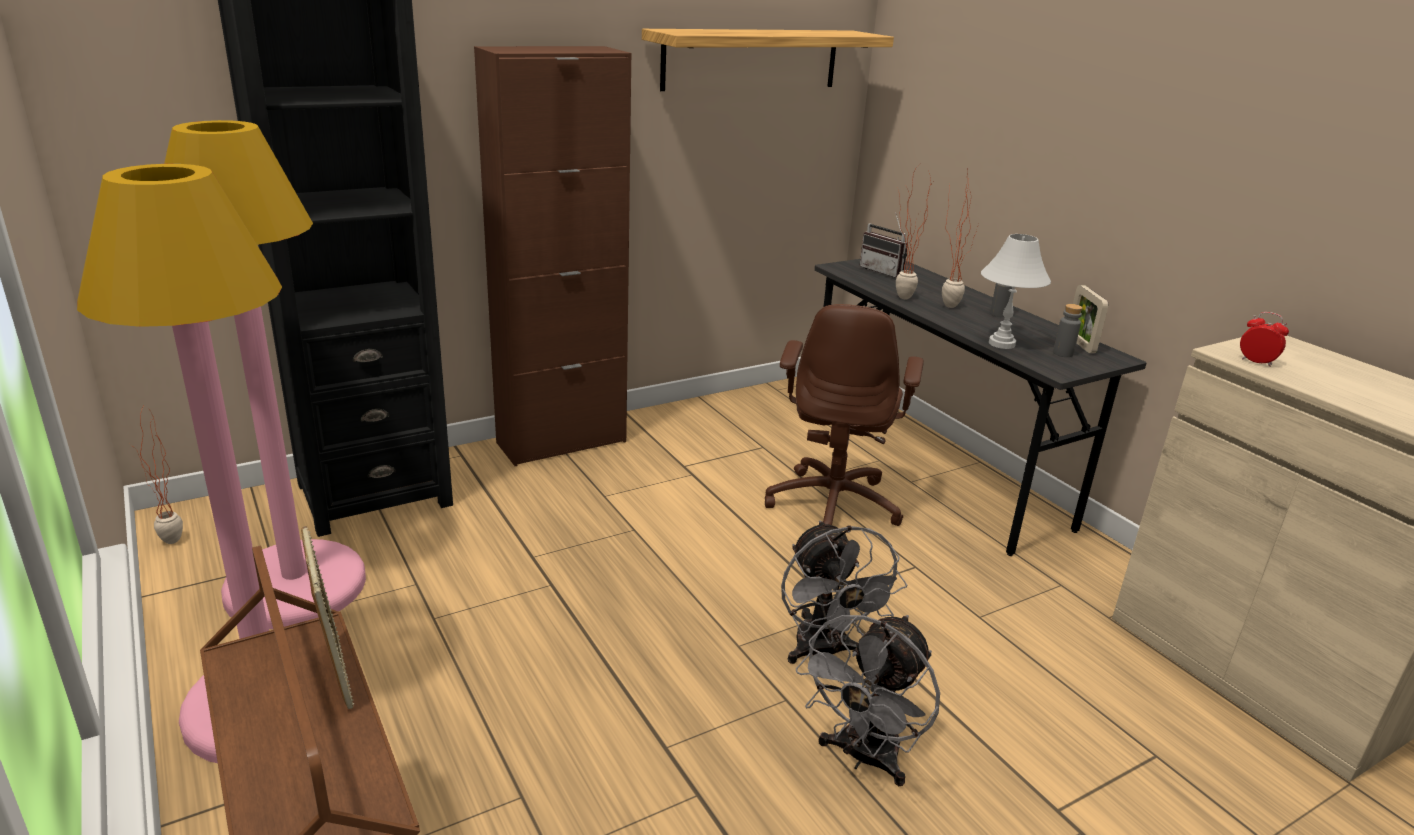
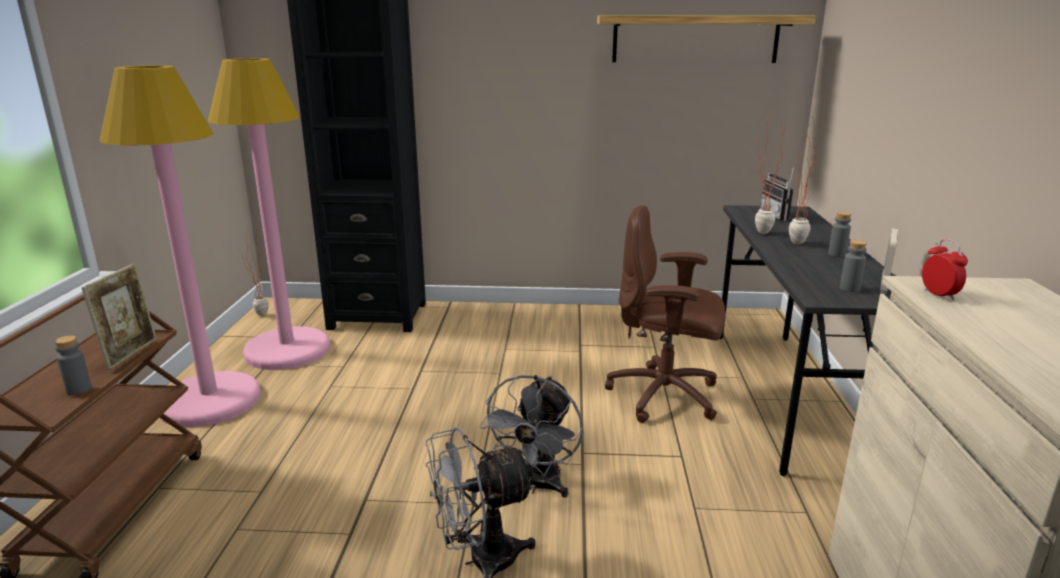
camera: 35 degrees right, 5 degrees down
(356, 756) = (79, 390): none -> grey bottle
(561, 442) = (516, 313): brown cabinet -> none
(834, 504) = (665, 396): brown office chair -> brown office chair turned 60 degrees clockwise
(1002, 343) = (798, 272): white table lamp -> none

